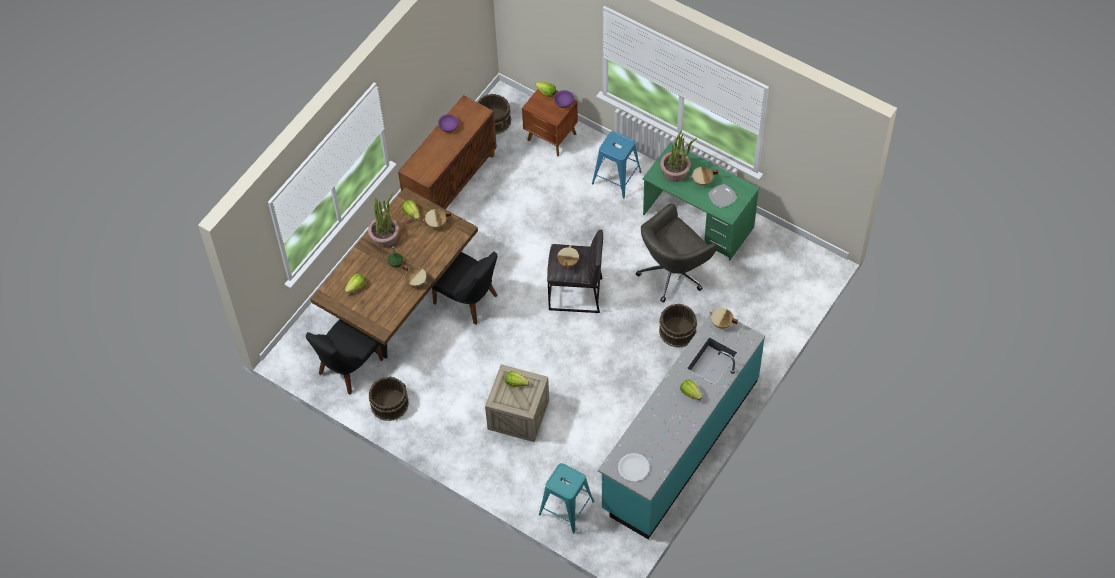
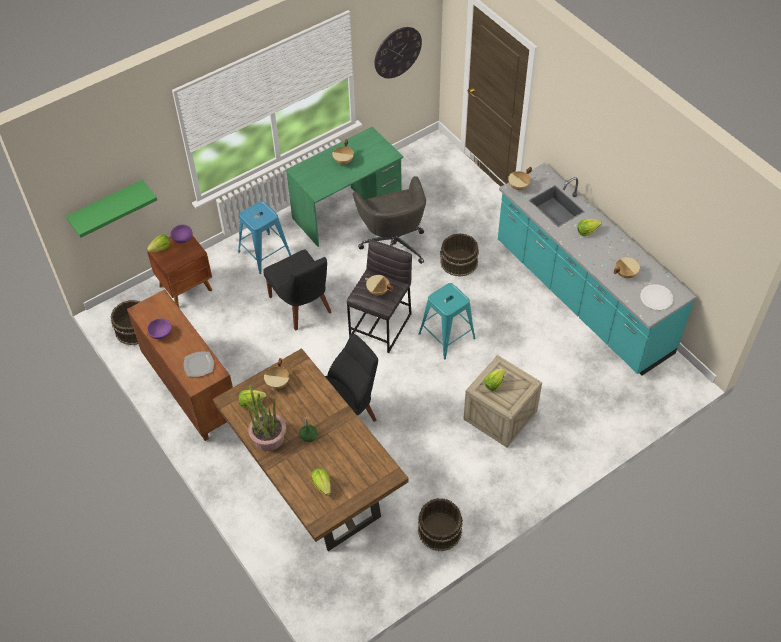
camera: 70 degrees left, 5 degrees down
(348, 368) = (376, 559): black chair -> black chair (302, 306)
(416, 281) = (343, 423): beige cooking pot -> beige cooking pot (625, 274)
(533, 30) = (107, 206): none -> green shelf
(566, 508) = (621, 407): turquoise stool -> turquoise stool (447, 336)
(675, 171) = (321, 176): potted plant -> none
(722, 196) = (368, 153): plate -> plate (199, 364)
(810, 159) = (397, 52): none -> wall clock

